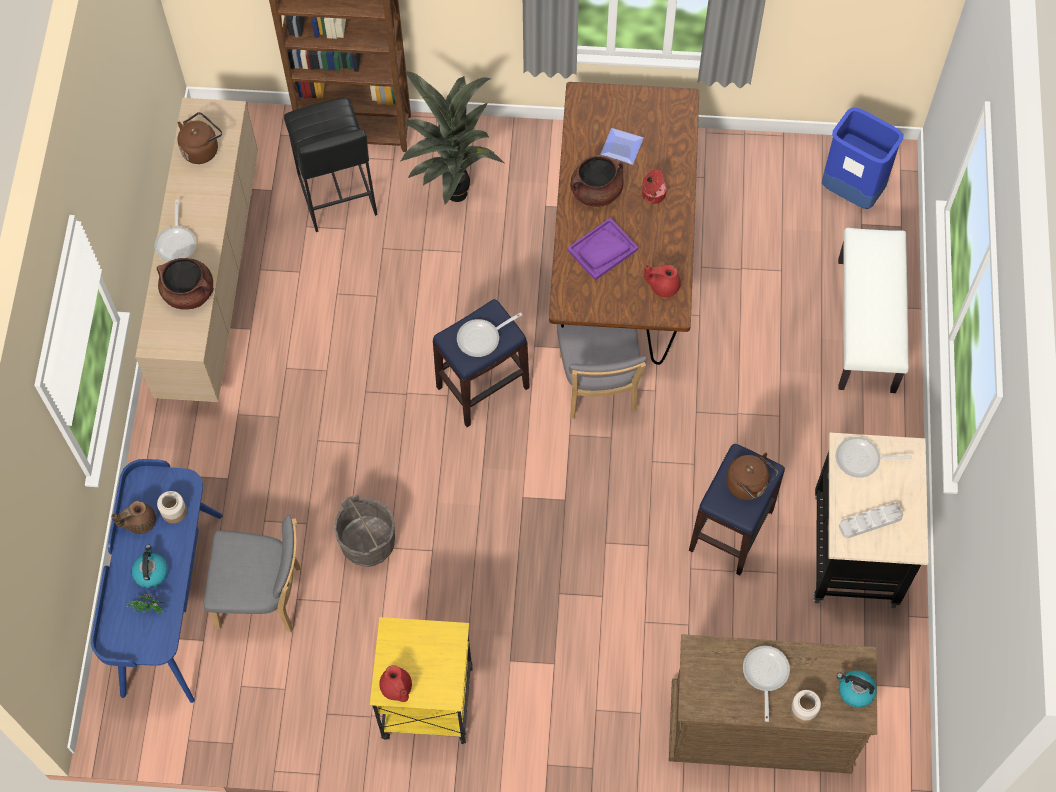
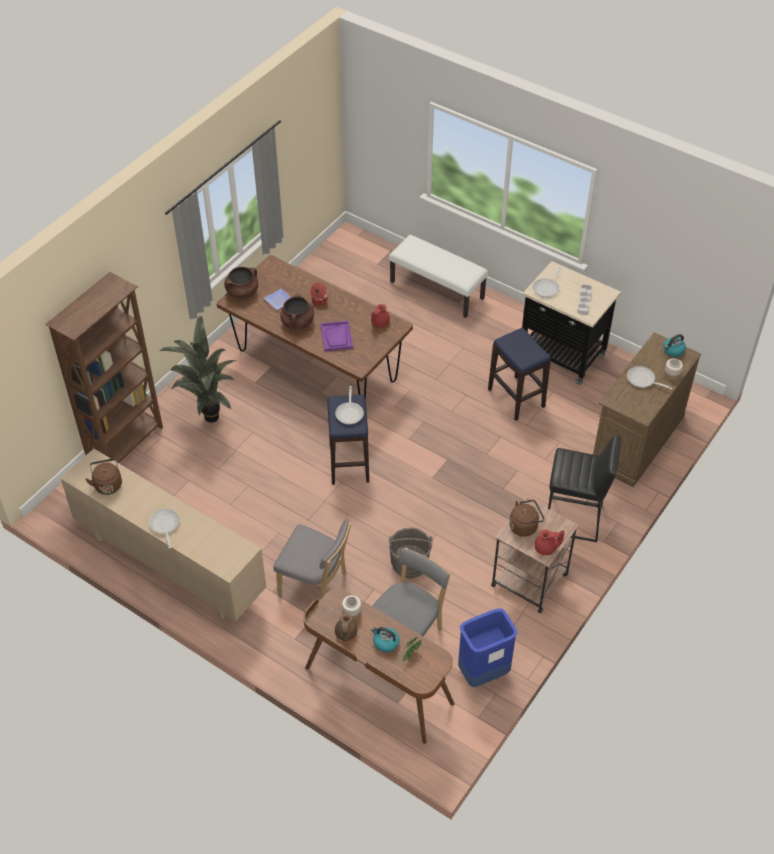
camera: 60 degrees left, 15 degrees down
(170, 603) = (378, 686): blue desk -> brown desk
(177, 242) = (164, 526): frying pan -> frying pan turned 135 degrees counterclockwise
(189, 292) = (206, 534): brown cooking pot -> brown cooking pot (242, 292)
(337, 196) = (163, 473): black stool -> black stool (574, 519)
(425, 700) = (529, 581): yellow cart -> brown cart
(598, 387) = (389, 412): grey chair -> grey chair (315, 585)
(749, 485) = (523, 345): brown kettle -> brown kettle (525, 526)
(852, 191) = (354, 258): blue trash can -> blue trash can (483, 672)

